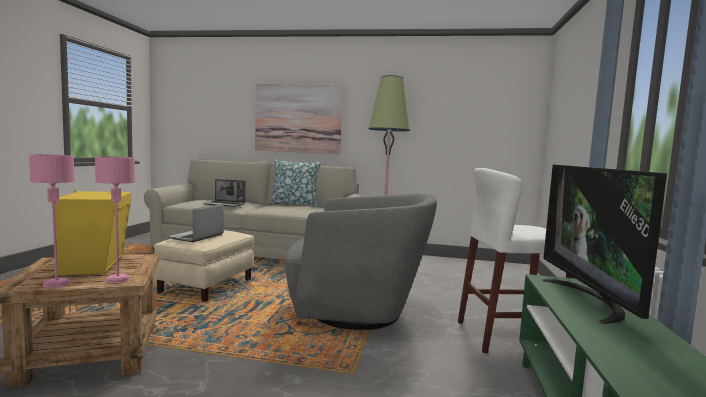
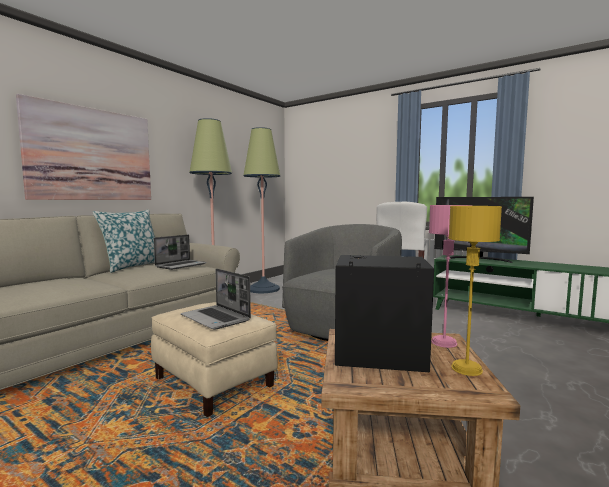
camera: 65 degrees left, 0 degrees up
(56, 284) = (467, 369): pink table lamp -> yellow table lamp
(96, 264) = (378, 354): yellow speaker -> black speaker
(225, 204) = (73, 285): laptop -> laptop (181, 265)
(444, 265) = (263, 289): none -> floor lamp

